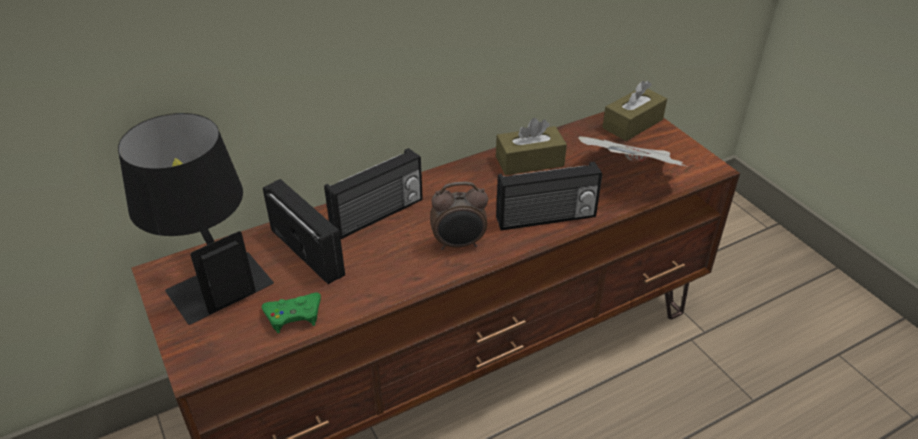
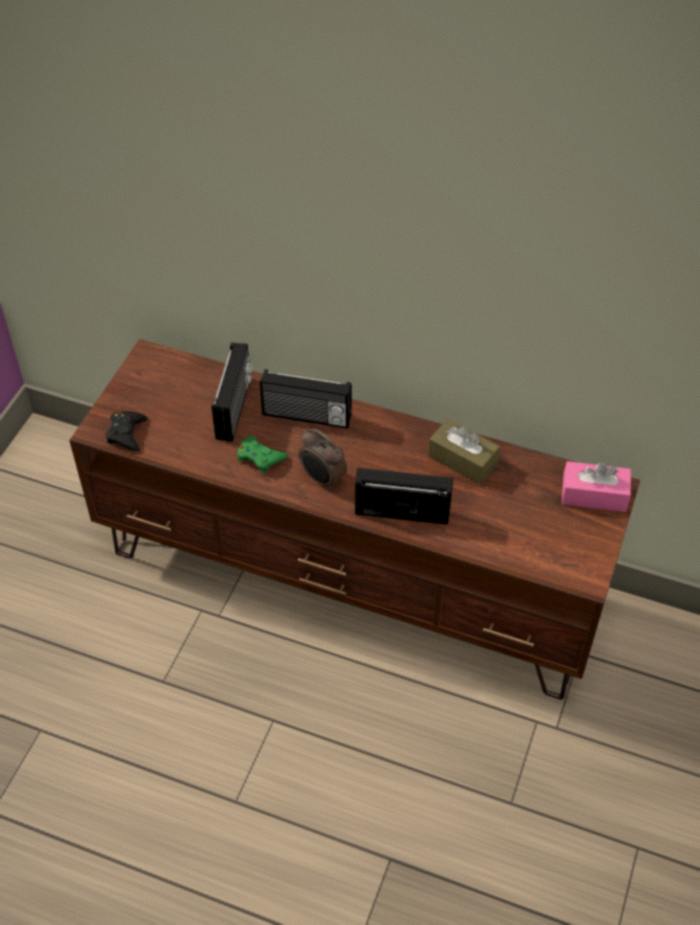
camera: 50 degrees right, 10 degrees up
(210, 275) = (167, 379): black table lamp -> none
(233, 345) = (126, 433): none -> black game controller
(293, 315) = (175, 443): green game controller -> green game controller (260, 457)
(546, 219) = (402, 511): radio -> radio turned 150 degrees clockwise
(631, 174) = (516, 532): newspaper -> none
(632, 124) = (594, 495): brown tissue box -> pink tissue box

